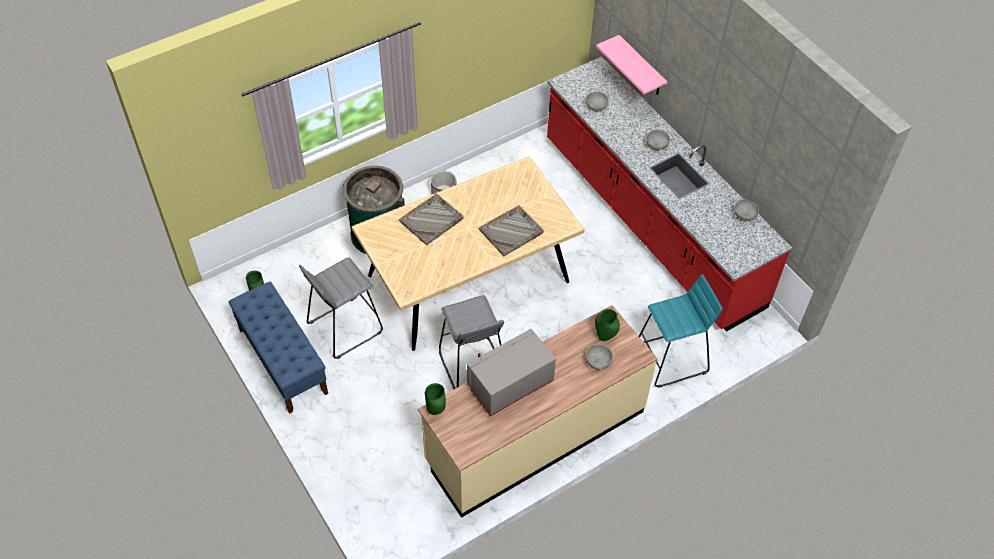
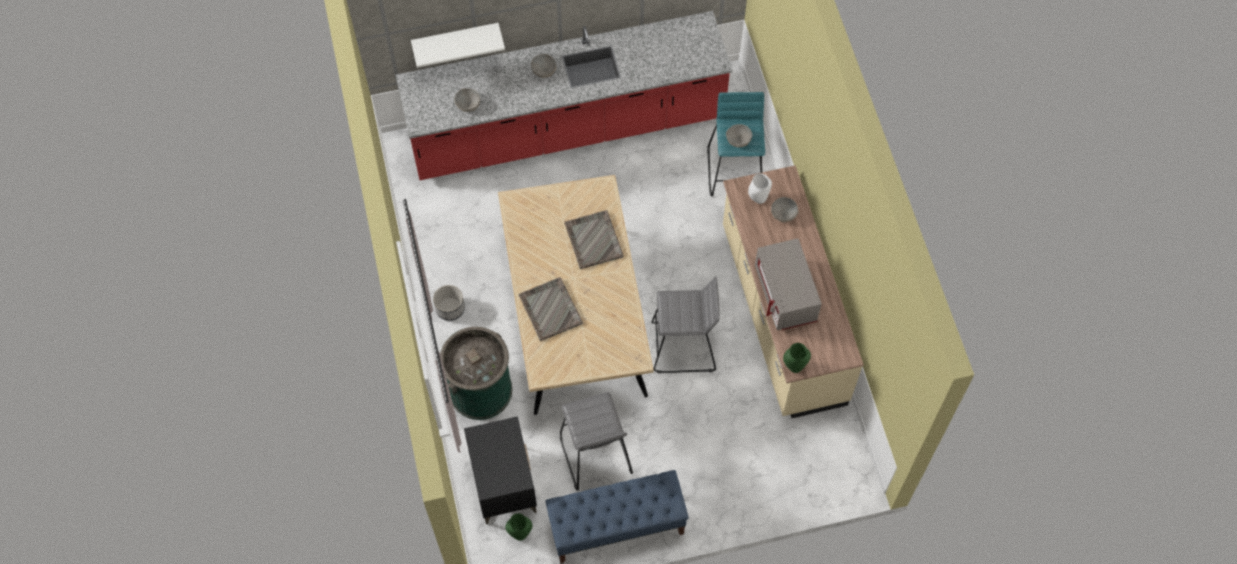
camera: 70 degrees left, 10 degrees up
(300, 272) = (503, 483): none -> black nightstand
(604, 337) = (758, 199): green vase -> white vase
(641, 67) = (456, 39): pink shelf -> white shelf
(744, 215) = (661, 32): grey bowl -> grey bowl (738, 140)

